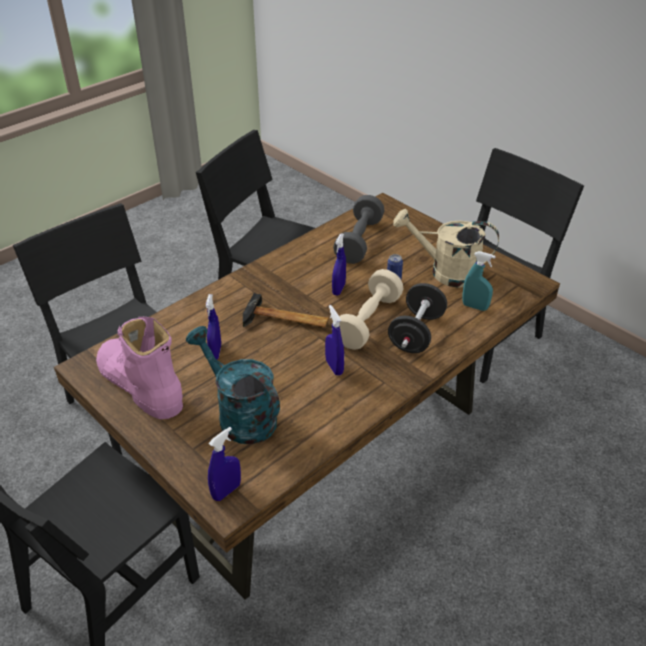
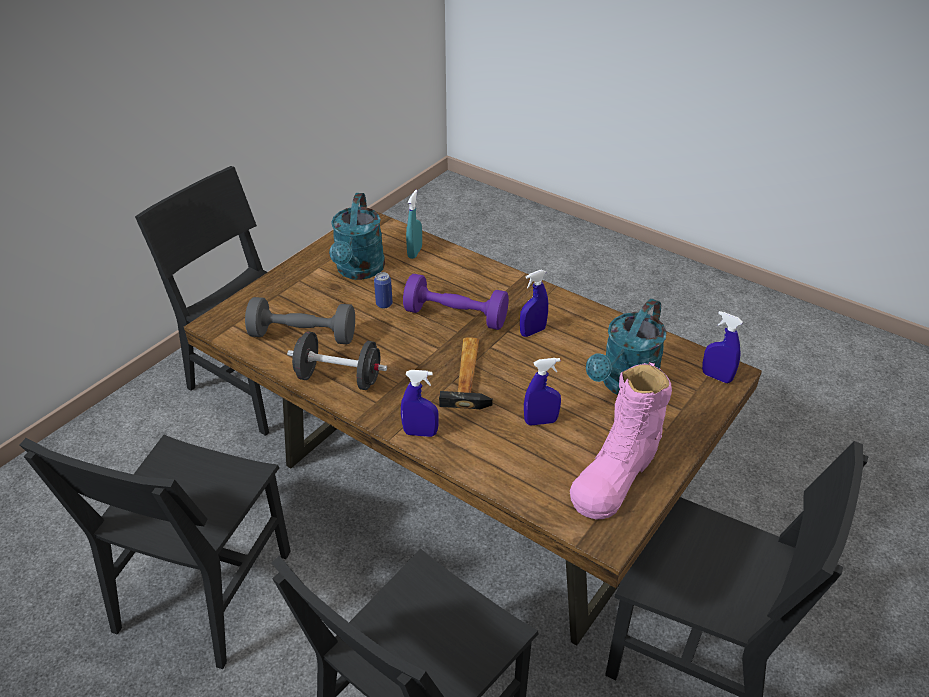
camera: 100 degrees left, 0 degrees up
(338, 289) = (403, 342): blue spray bottle -> blue spray bottle (420, 433)
(368, 322) = (455, 316): beige dumbbell -> purple dumbbell
(416, 333) = (466, 285): black dumbbell -> black dumbbell (339, 378)
(445, 272) = (359, 271): beige watering can -> turquoise watering can

